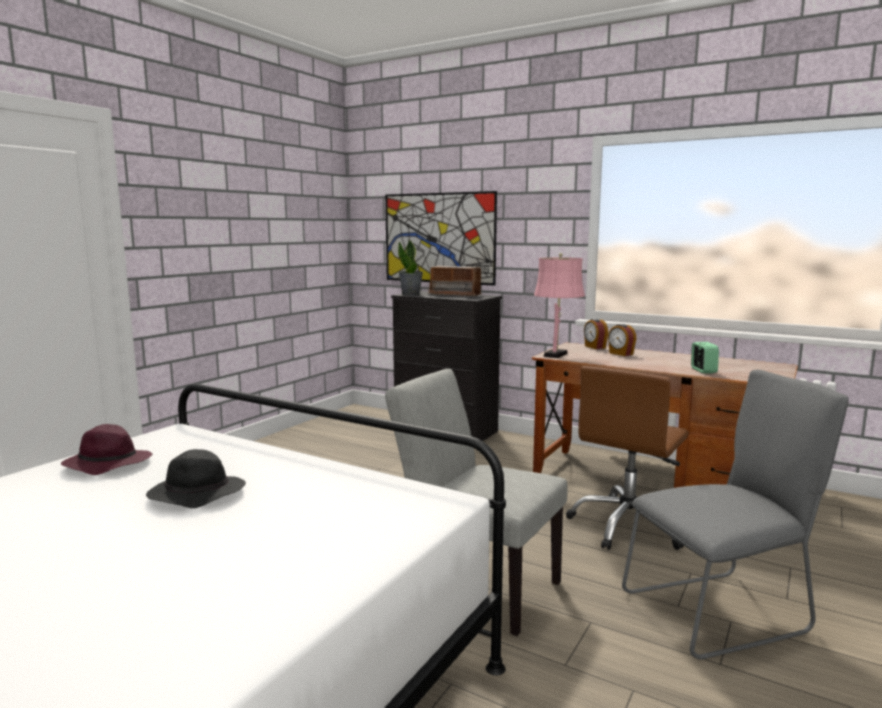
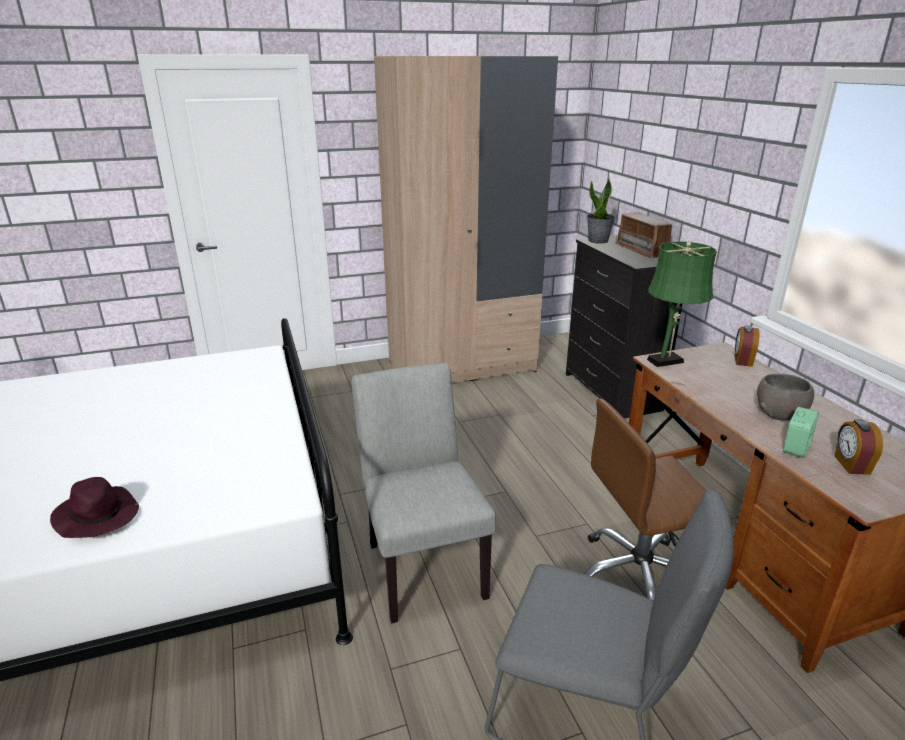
camera: 40 degrees right, 15 degrees up
(107, 464) = (191, 372): purple hat -> purple hat (96, 516)
(195, 495) = (185, 420): black hat -> none
(292, 446) = (462, 366): none -> beige wardrobe
(438, 238) = (650, 177): picture -> none
(557, 354) = (668, 360): pink table lamp -> green table lamp
(620, 354) = (750, 382): alarm clock -> alarm clock (850, 465)
(663, 361) = (779, 413): none -> grey bowl

